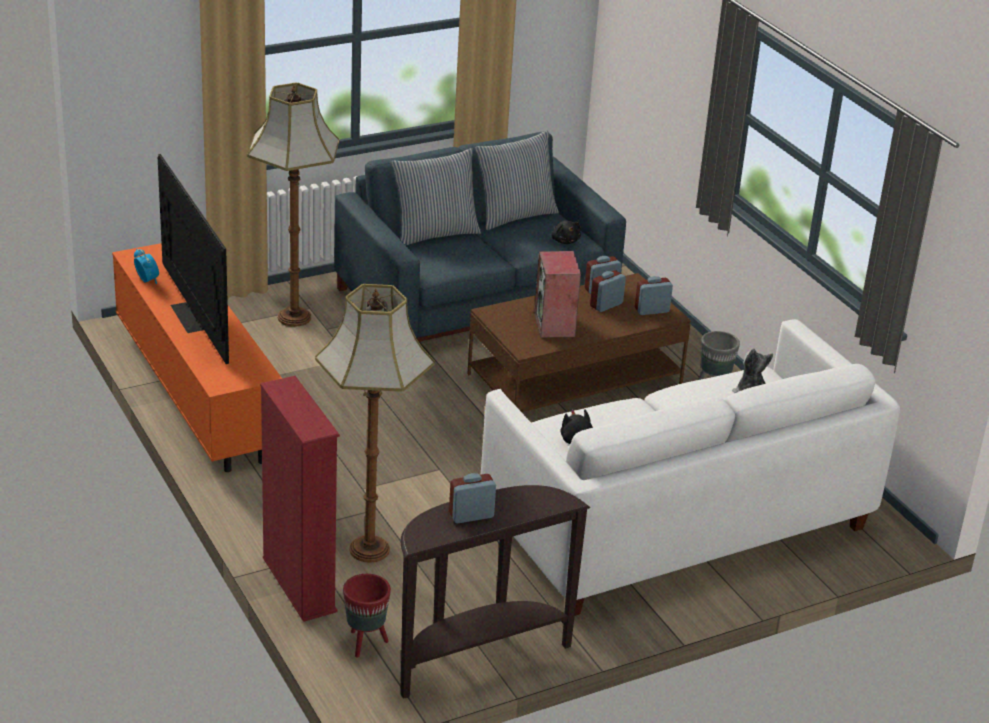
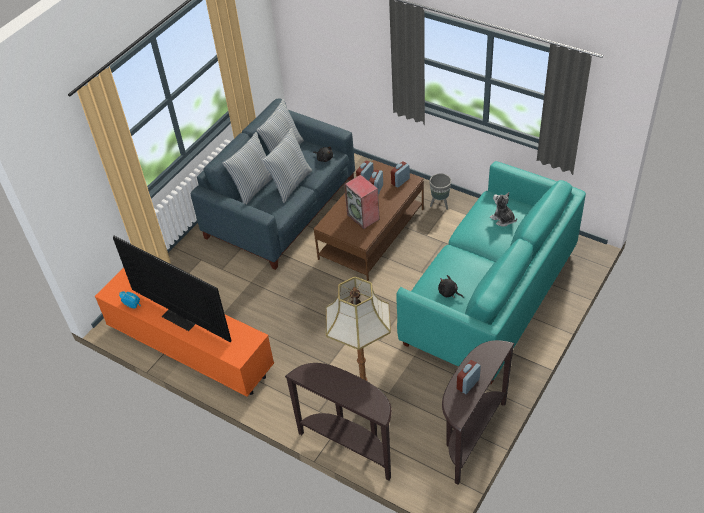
camera: 25 degrees left, 15 degrees up
(293, 317) = (197, 270): floor lamp -> none
(298, 585) = (350, 445): red bookcase -> brown console table
(365, 643) = (412, 462): red planter -> none
(487, 248) = (290, 184): none -> pillow
(676, 522) = (490, 297): white sofa -> turquoise sofa

